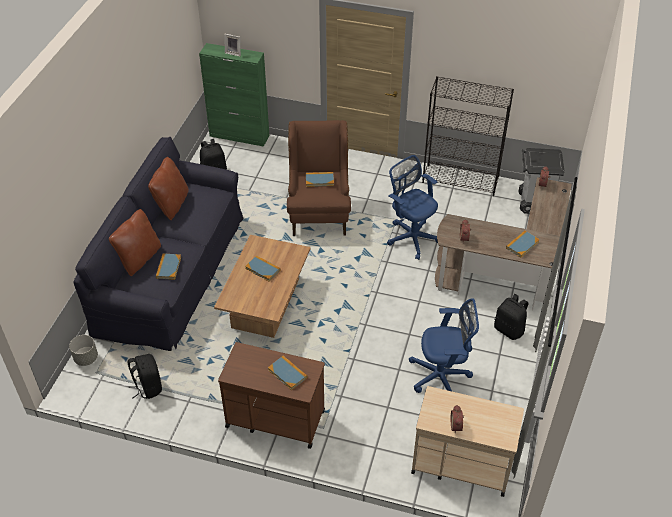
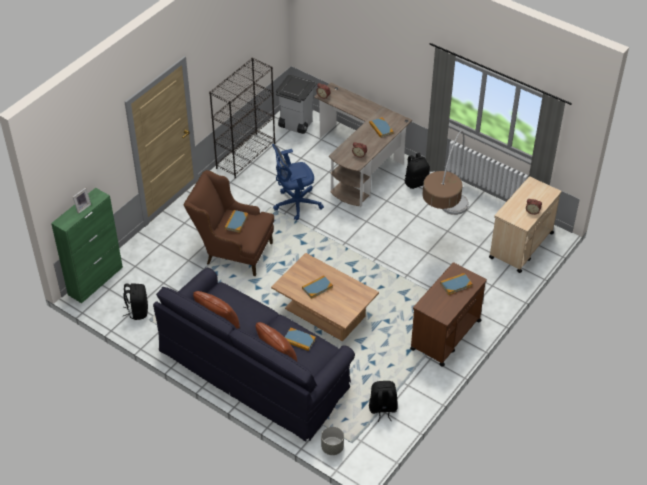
camera: 70 degrees left, 0 degrees up
(442, 376) = (443, 231): blue office chair -> floor lamp

